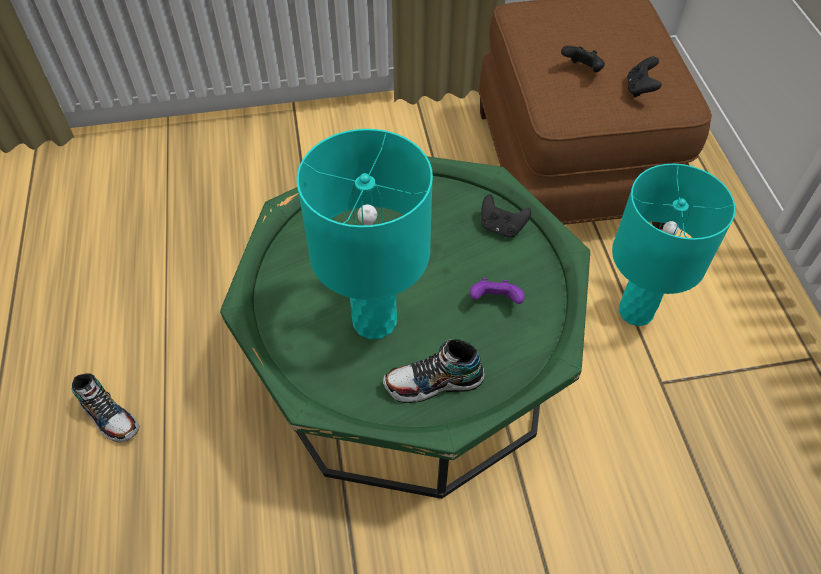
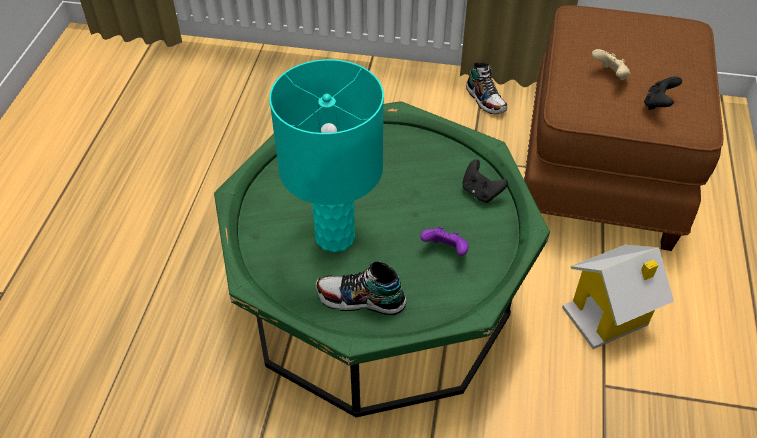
camera: 20 degrees right, 5 degrees down
(110, 416) = (118, 265): shoe -> shoe (485, 100)
(582, 70) = (610, 75): black game controller -> beige game controller
(636, 311) = (608, 316): turquoise table lamp -> toy house

